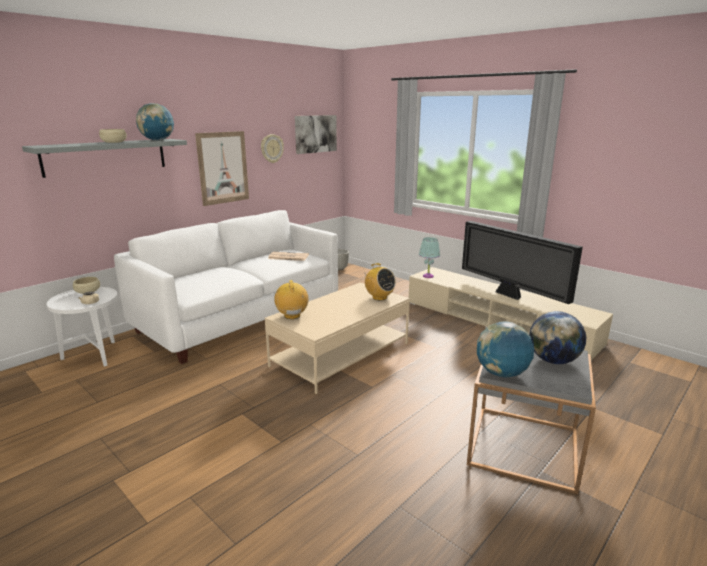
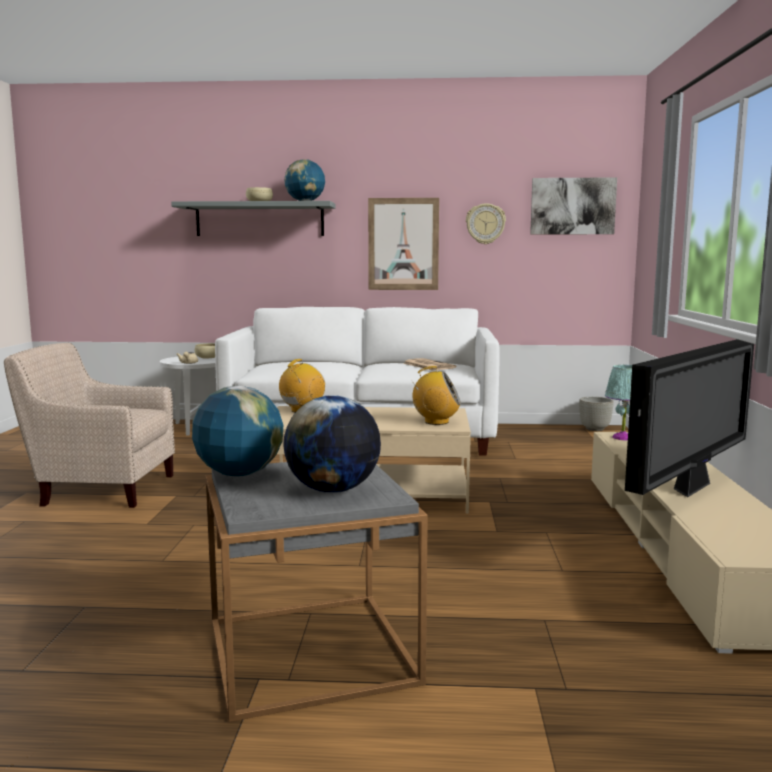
camera: 50 degrees right, 10 degrees down
(171, 439) = (102, 488): none -> beige armchair
(379, 297) = (436, 422): radio -> radio turned 90 degrees counterclockwise
(510, 295) = (692, 487): television -> television turned 150 degrees counterclockwise

